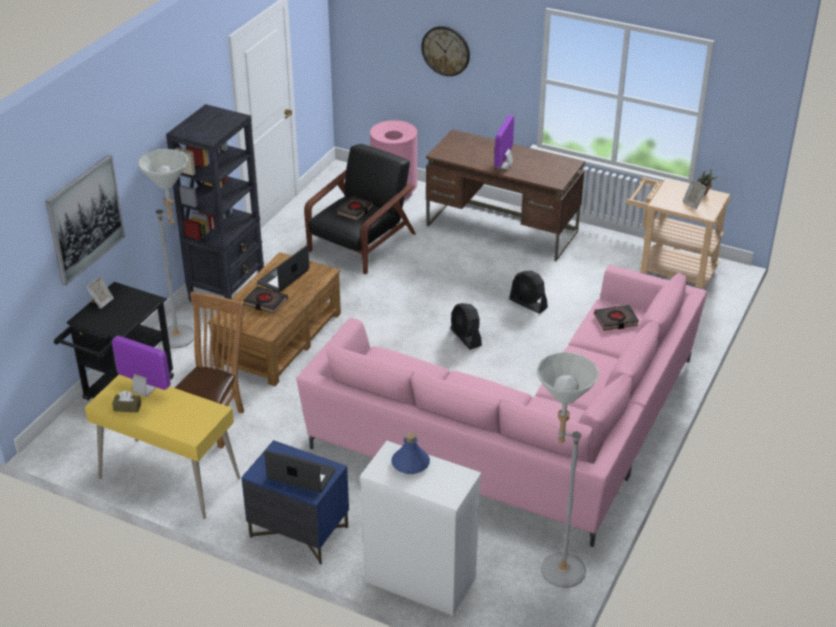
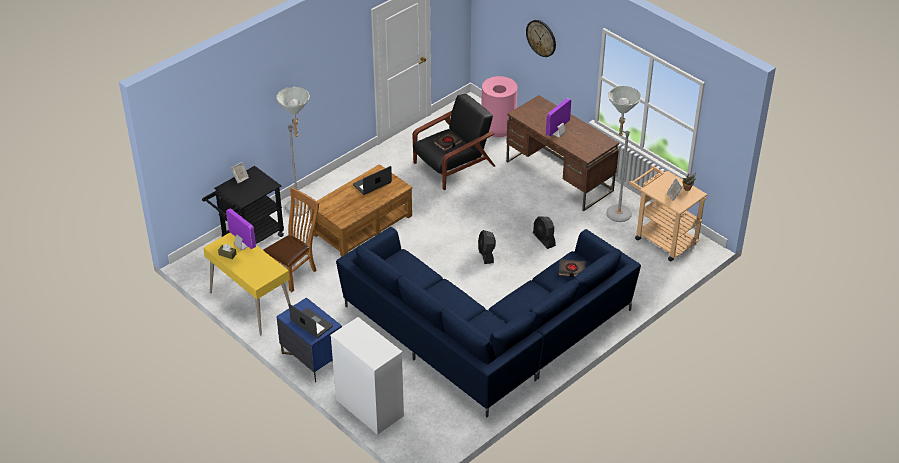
camera: 20 degrees right, 5 degrees up
(85, 219) = (236, 125): picture -> none
(227, 291) = (345, 181): black bookcase -> none
(265, 302) = (351, 200): black book -> none
(410, 463) = (363, 334): blue bottle -> none
(528, 439) = (487, 336): pink sofa -> blue sofa
(553, 568) = (454, 423): grey floor lamp -> grey floor lamp (614, 211)

